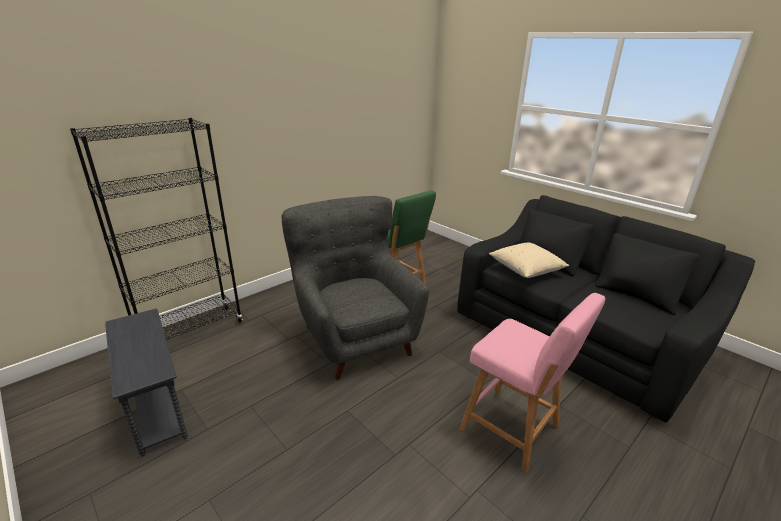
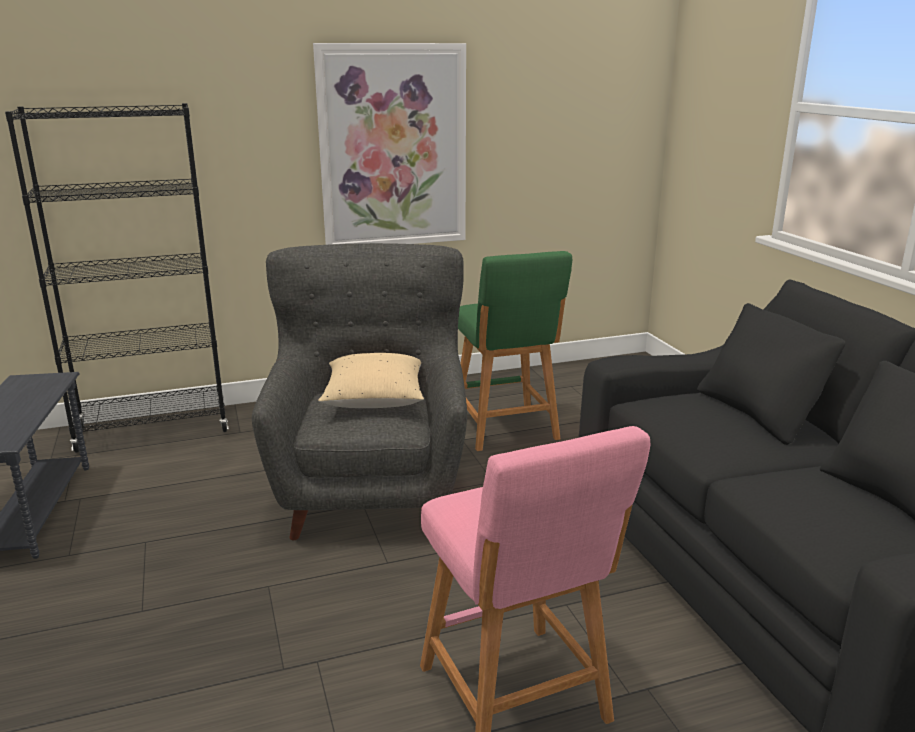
camera: 25 degrees right, 5 degrees down
(310, 135) = (393, 147): none -> picture
(526, 270) = (688, 416): beige pillow -> beige pillow (374, 400)

